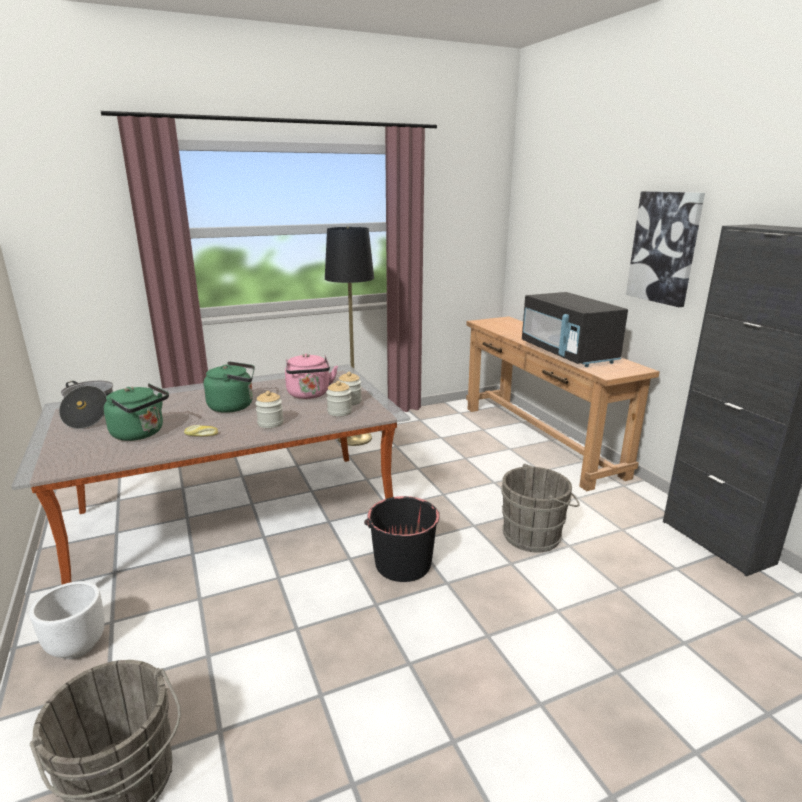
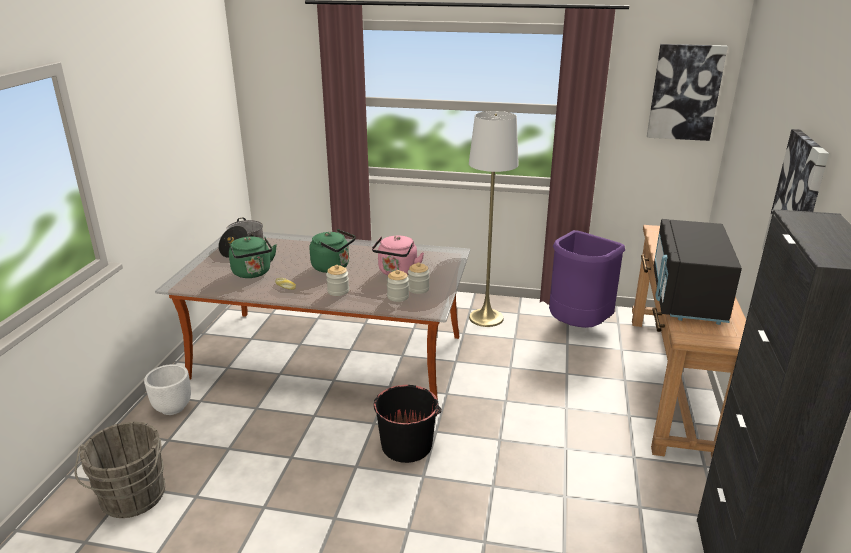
camera: 35 degrees right, 5 degrees up
(354, 438) = (486, 318): black floor lamp -> white floor lamp
(434, 423) = (577, 327): none -> purple trash can
(477, 203) = (685, 92): none -> picture
(535, 535) = (544, 472): grey bucket -> none

